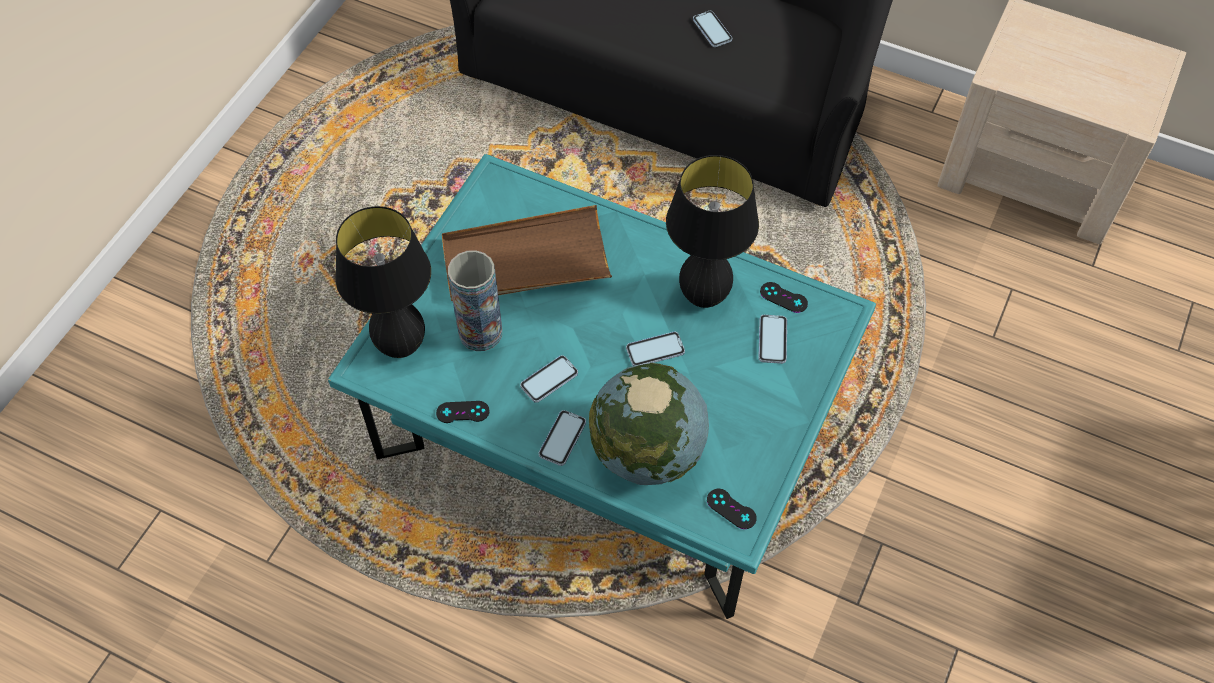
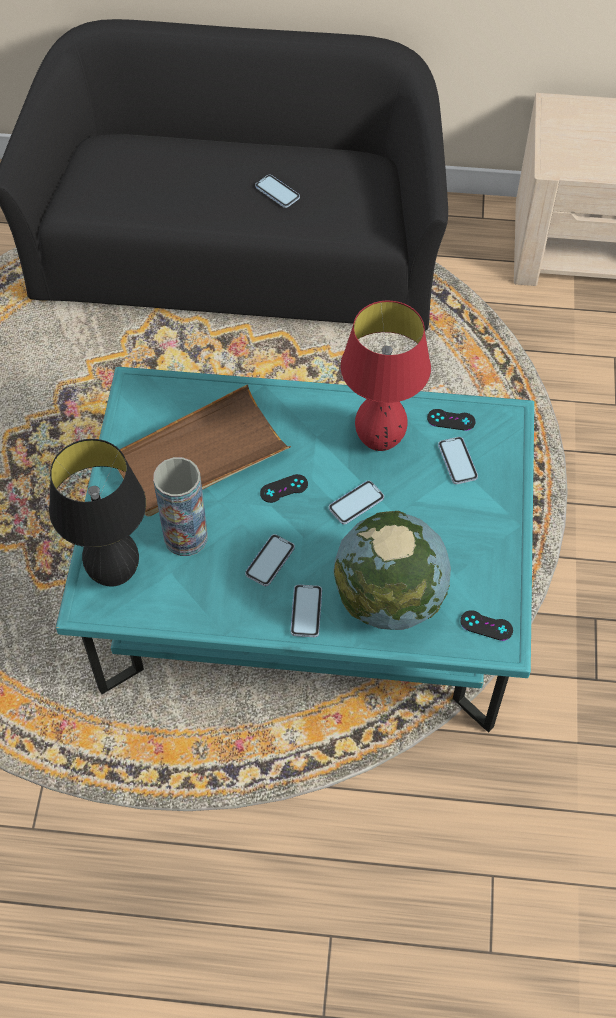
camera: 20 degrees left, 0 degrees up
(462, 412) = (201, 617): black game controller -> black game controller (284, 488)
(704, 297) = (380, 441): black table lamp -> red table lamp

